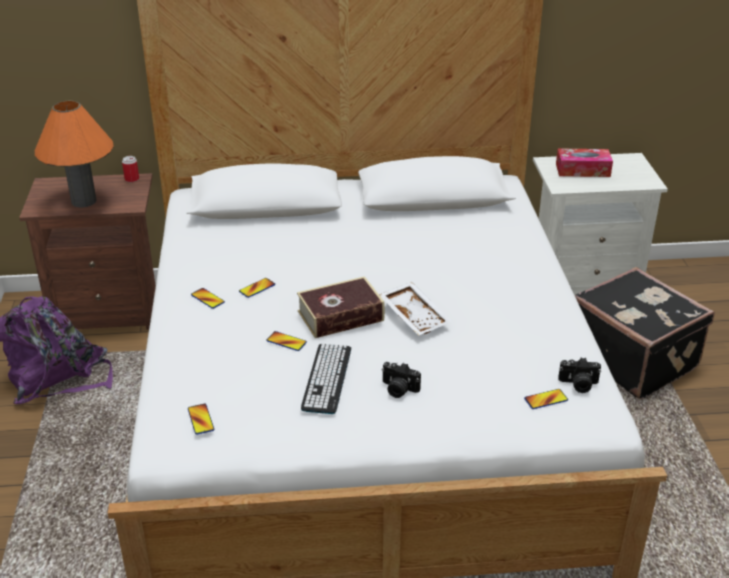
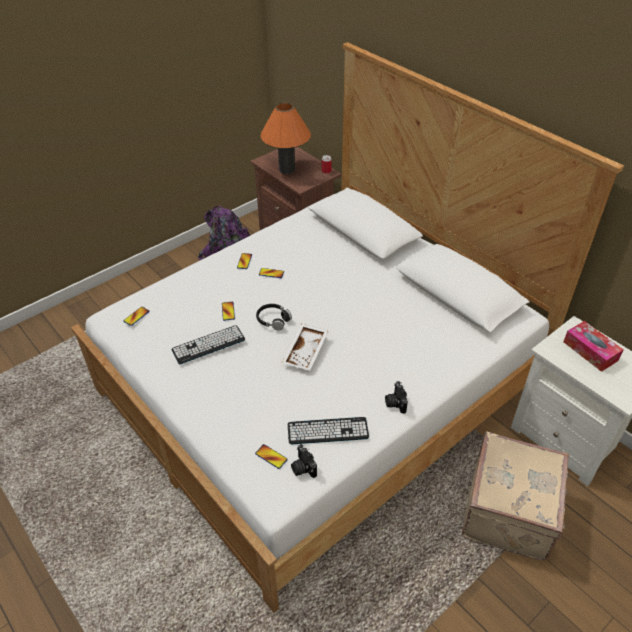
camera: 55 degrees right, 10 degrees up
(340, 316) = (273, 320): book -> black headphones
(398, 389) = (225, 380): camera -> camera (395, 403)
(543, 348) = (327, 431): none -> keyboard
(633, 358) = (510, 512): black suitcase -> beige suitcase

